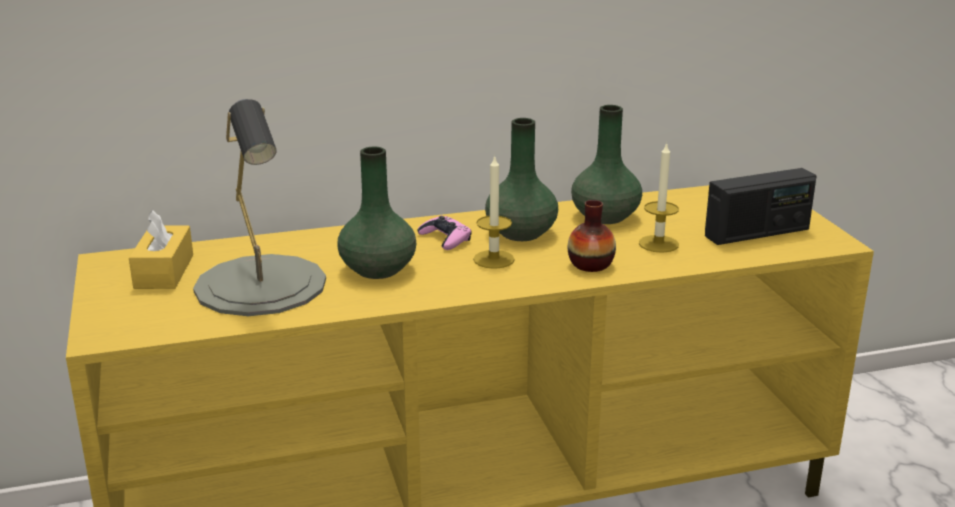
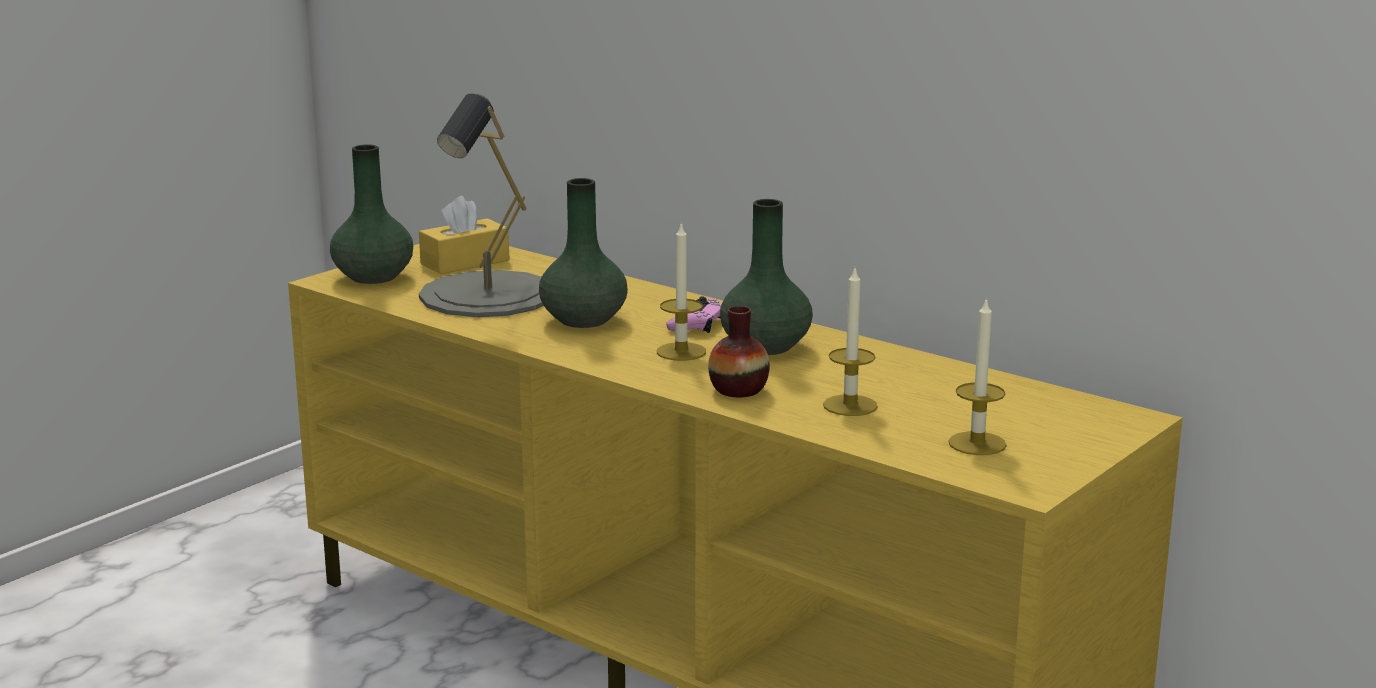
camera: 55 degrees right, 5 degrees down
(605, 217) = (879, 368): green vase -> green vase (372, 277)
(757, 233) = (977, 443): radio -> candle

